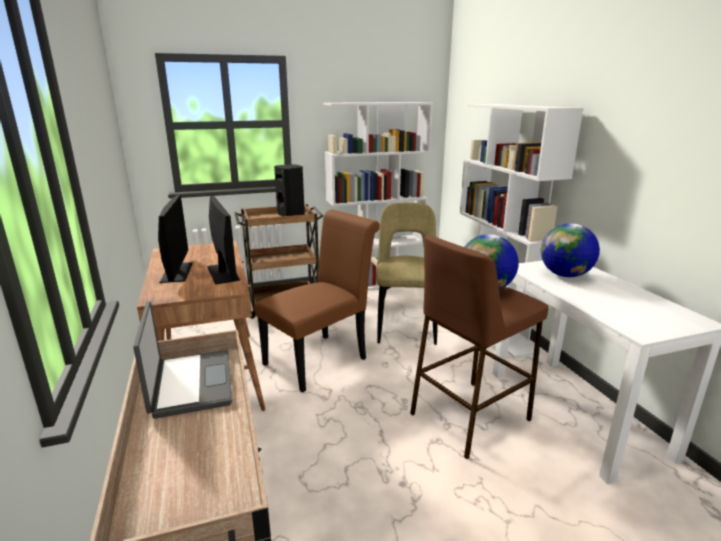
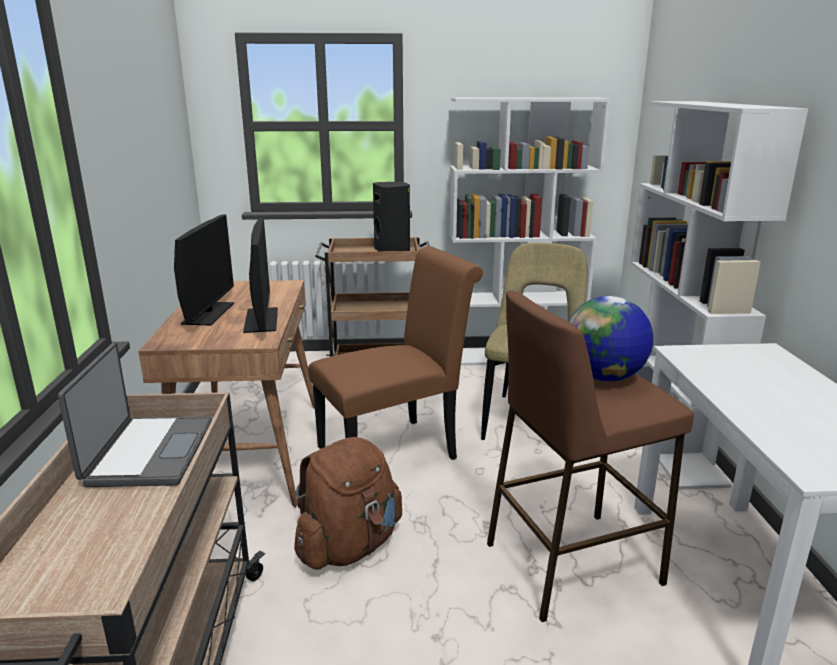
camera: 15 degrees right, 0 degrees up
(316, 432) = (350, 546): none -> brown backpack
(565, 275) = (745, 370): globe -> none

